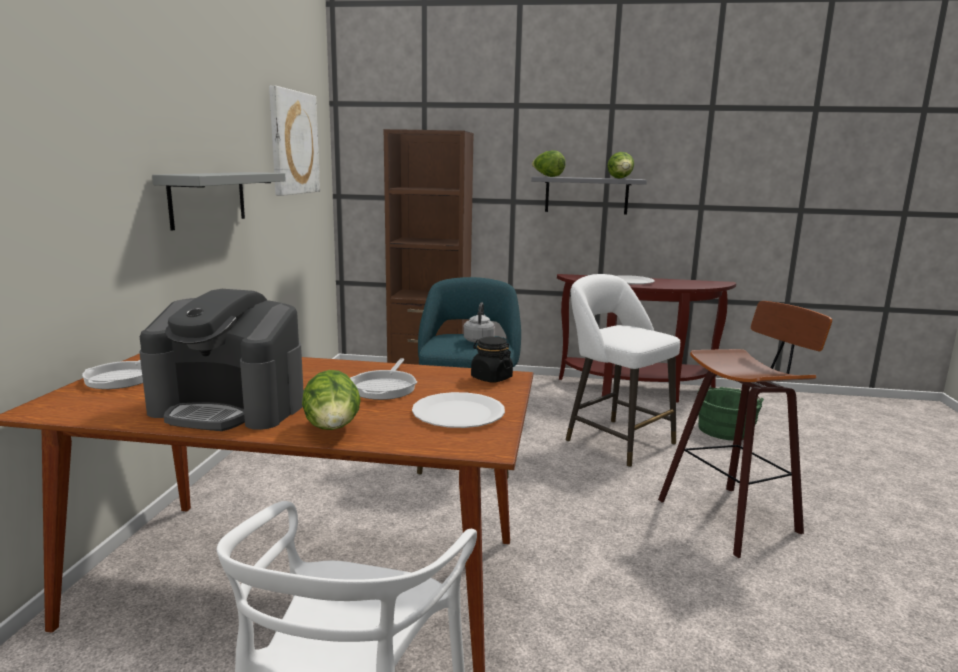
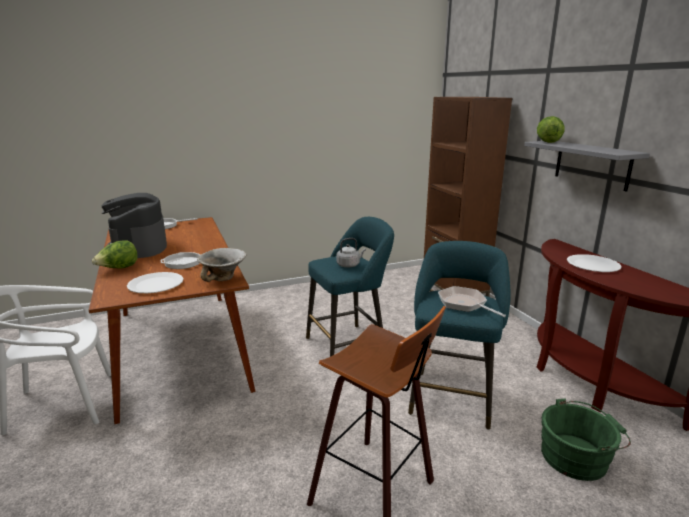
camera: 60 degrees right, 5 degrees up
(208, 198) = (271, 144): grey shelf -> none
(293, 143) = (378, 107): picture -> none
(491, 378) = (223, 279): black jar -> bowl
(615, 440) = (452, 395): white stool -> turquoise stool
(620, 178) = (608, 150): lettuce -> none
(635, 332) = (464, 304): none -> frying pan

